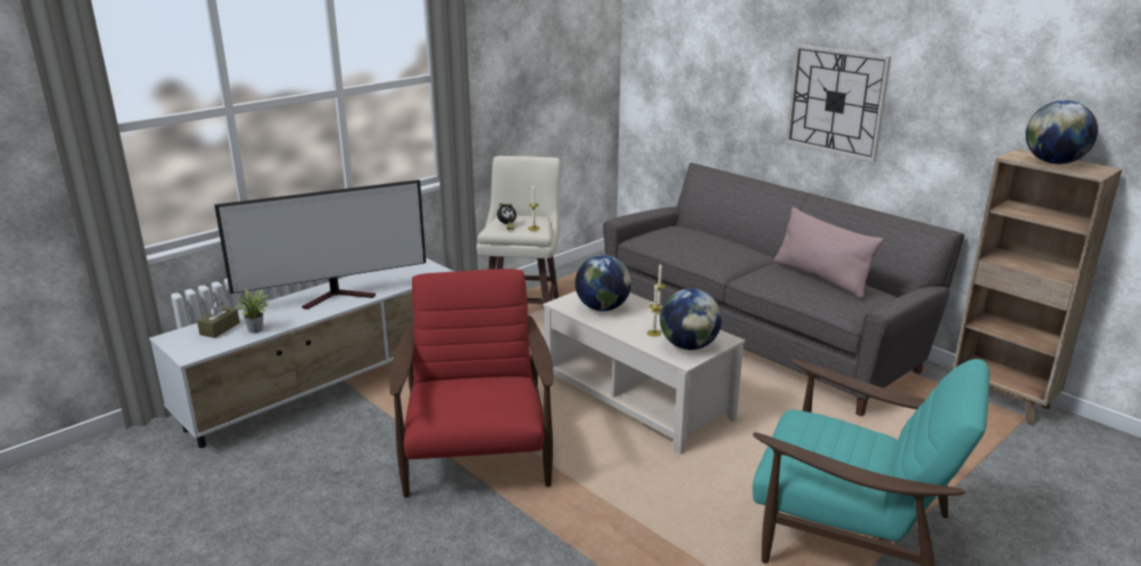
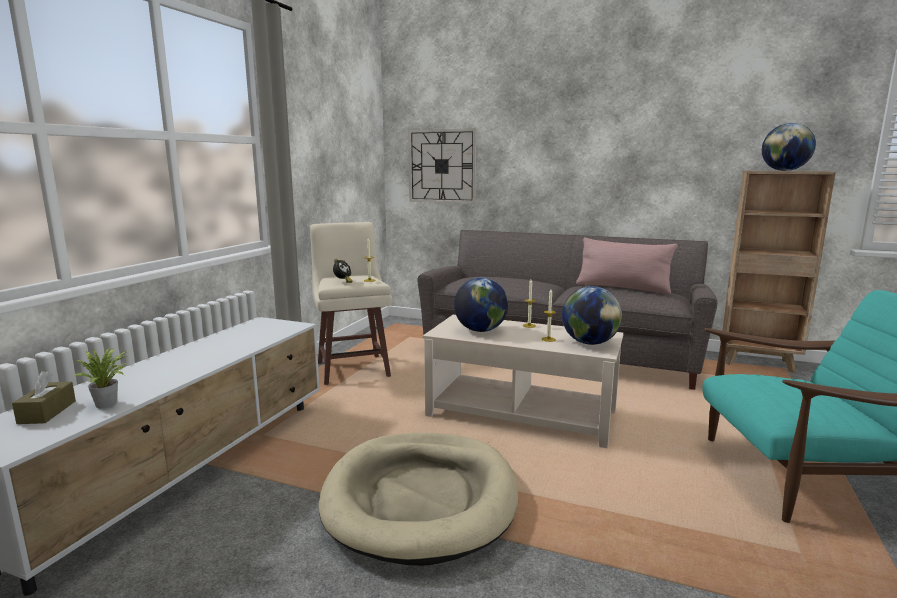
camera: 25 degrees left, 10 degrees down
(339, 297) = (199, 358): television -> none
(477, 454) = (420, 499): red armchair -> beige dog bed
(836, 101) = (588, 160): wall clock -> wall clock (442, 166)

